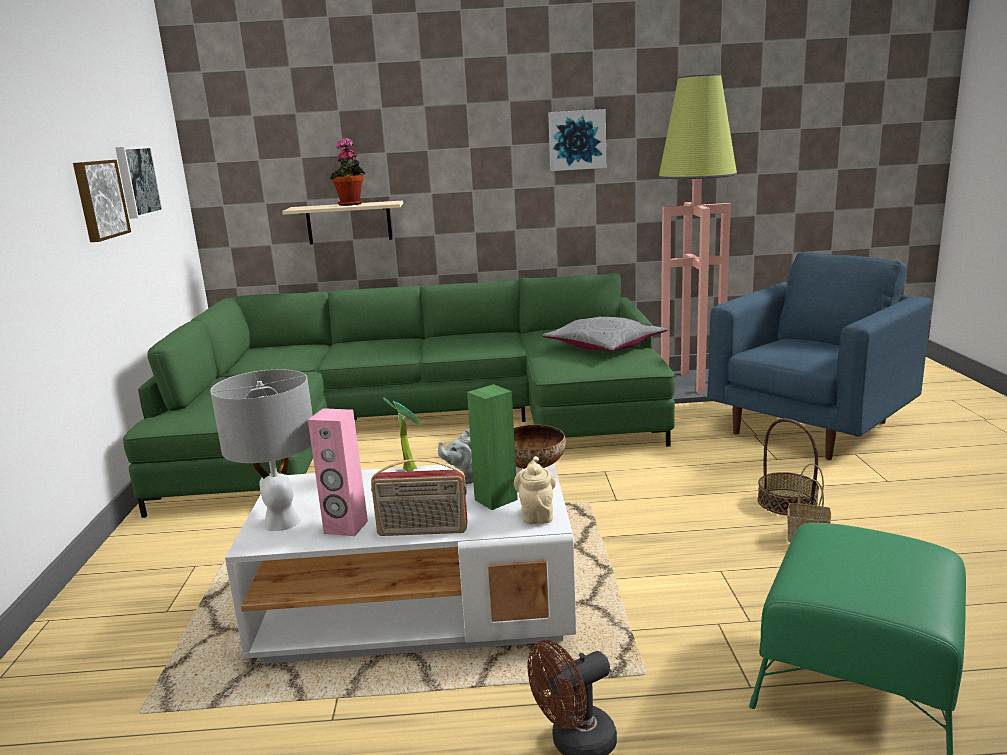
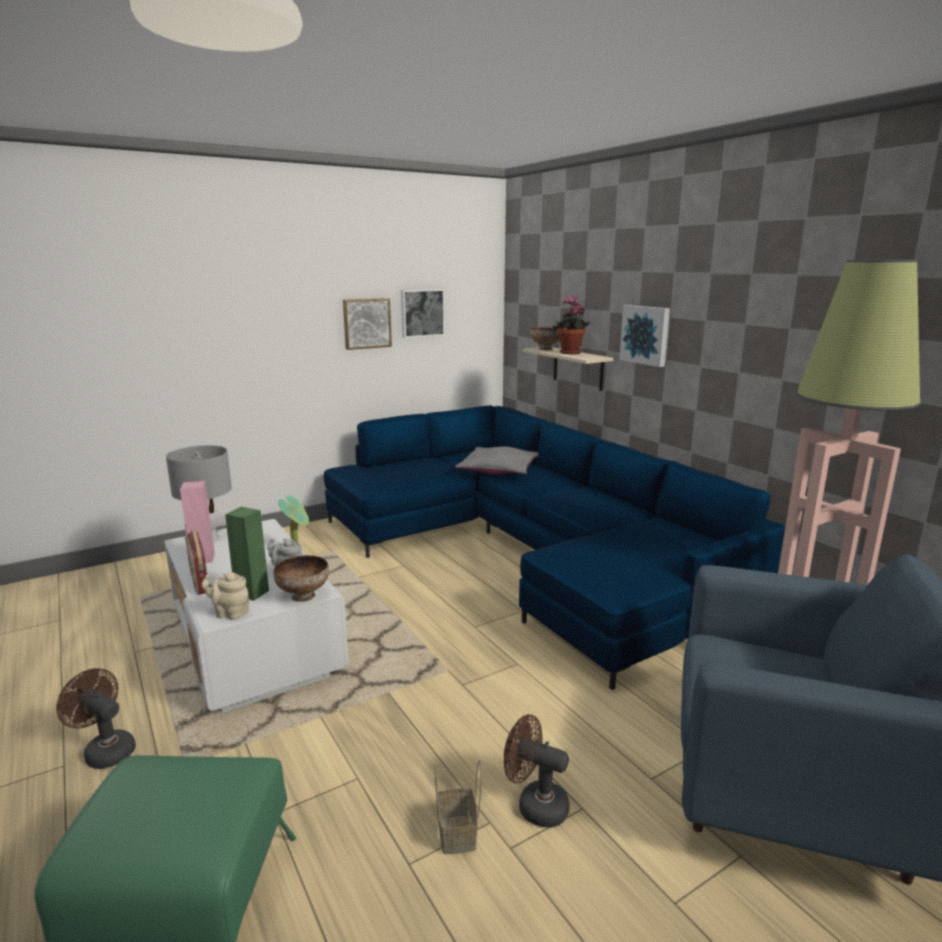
camera: 60 degrees right, 0 degrees up
(307, 207) = (545, 349): none -> bowl
(413, 426) = (527, 552): green sofa -> blue sofa
(536, 514) = (229, 613): beige teapot -> beige teapot turned 135 degrees counterclockwise
(577, 140) = (768, 325): picture -> picture (646, 335)
(605, 346) = (648, 557): grey pillow -> grey pillow (499, 470)
(787, 502) = (535, 805): basket -> brown fan

